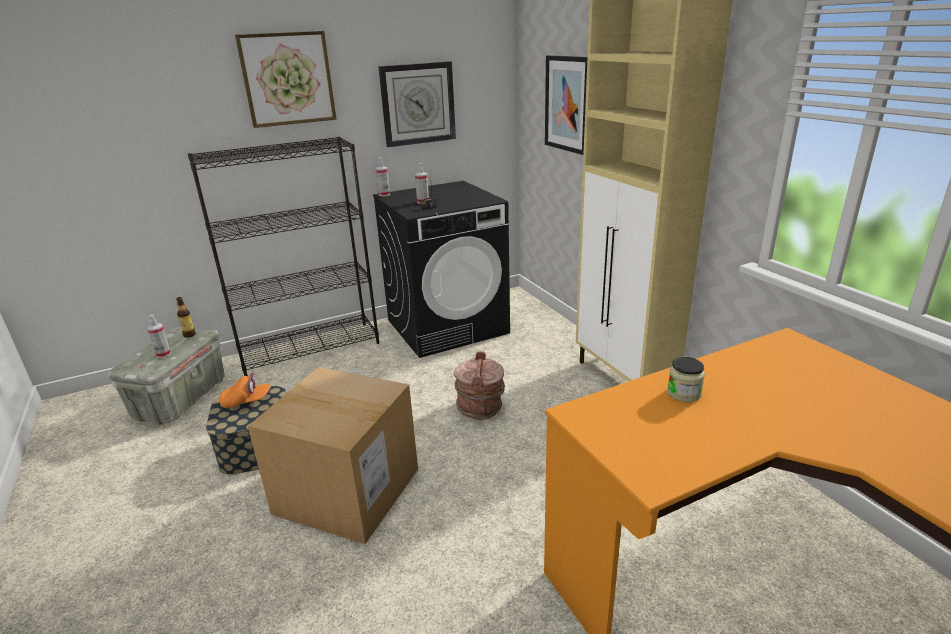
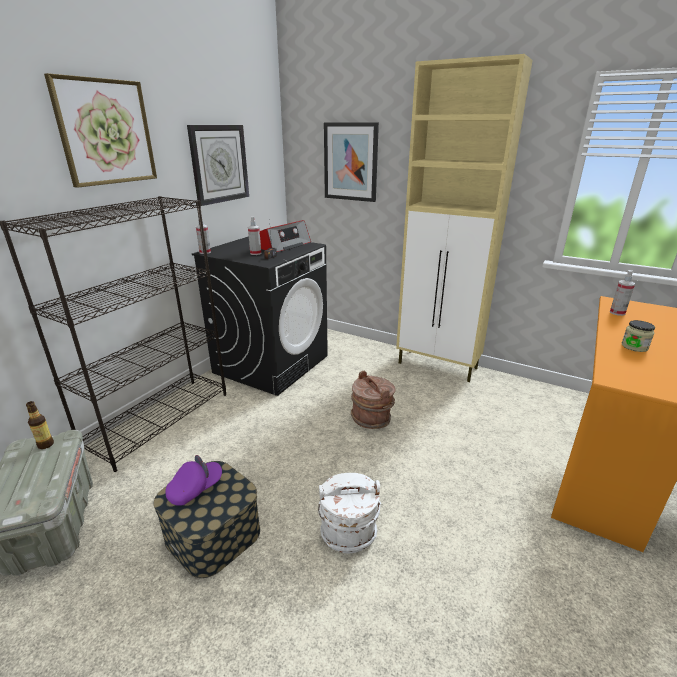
camera: 35 degrees left, 0 degrees up
(163, 354) = (35, 477): spray bottle -> spray bottle (617, 313)
(246, 401) = (195, 489): orange cap -> purple cap
(347, 491) = (348, 531): cardboard box -> white bucket
(464, 197) = (284, 245): none -> radio

